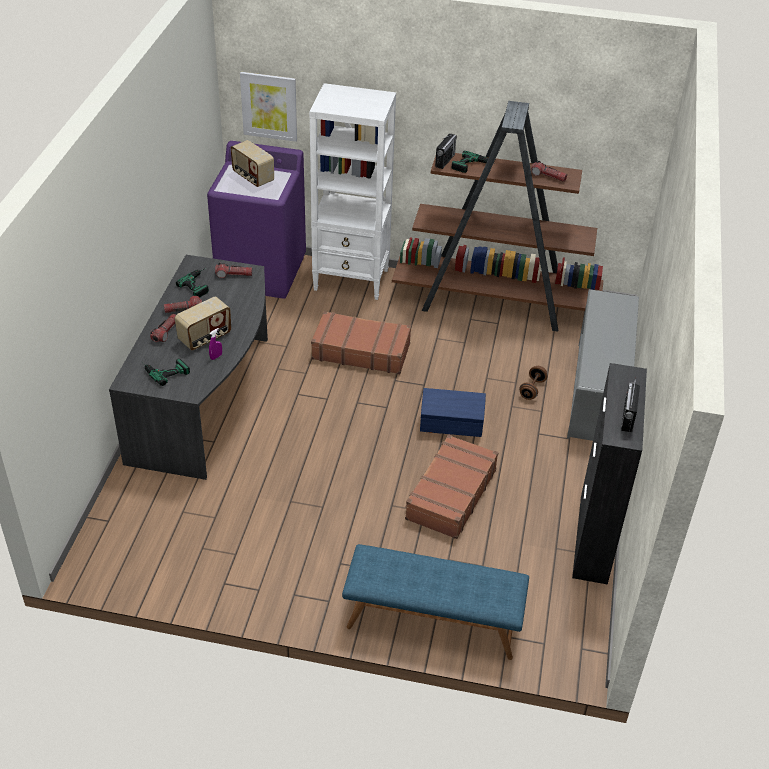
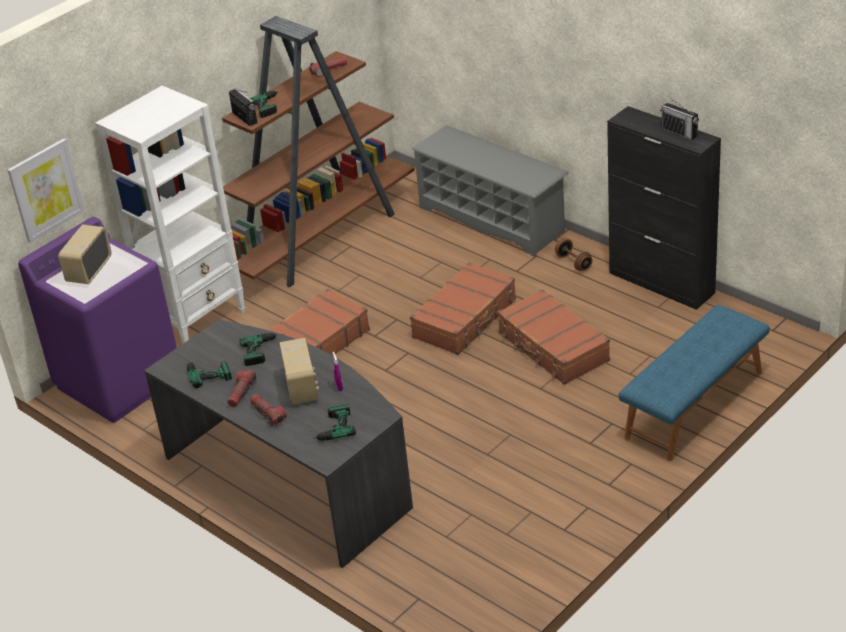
camera: 55 degrees left, 5 degrees down
(234, 275) = (214, 343): flashlight -> none
(239, 302) = (264, 350): none -> power drill
(252, 177) = (89, 270): radio -> radio turned 120 degrees clockwise
(452, 425) = (465, 318): blue storage box -> brown suitcase
(532, 389) = (458, 255): brown dumbbell -> brown dumbbell (573, 262)

